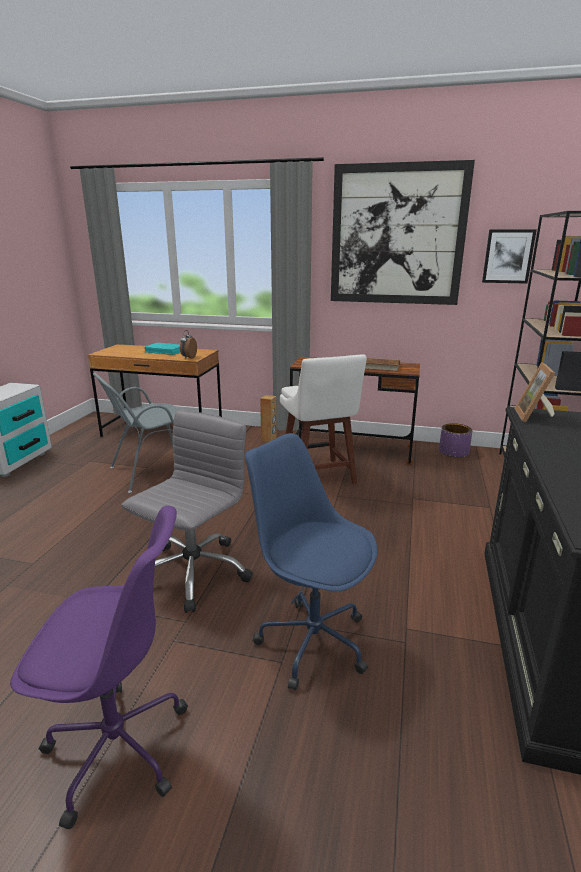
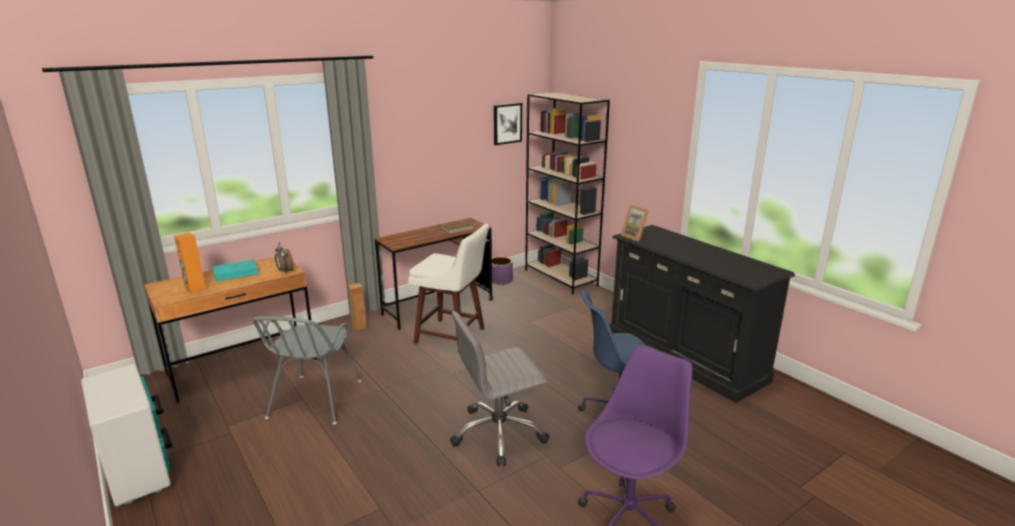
camera: 50 degrees left, 0 degrees up
(125, 352) = (195, 289): none -> orange speaker
(193, 572) = (498, 434): grey office chair -> grey office chair turned 90 degrees counterclockwise
(397, 235) = (432, 116): picture -> none

